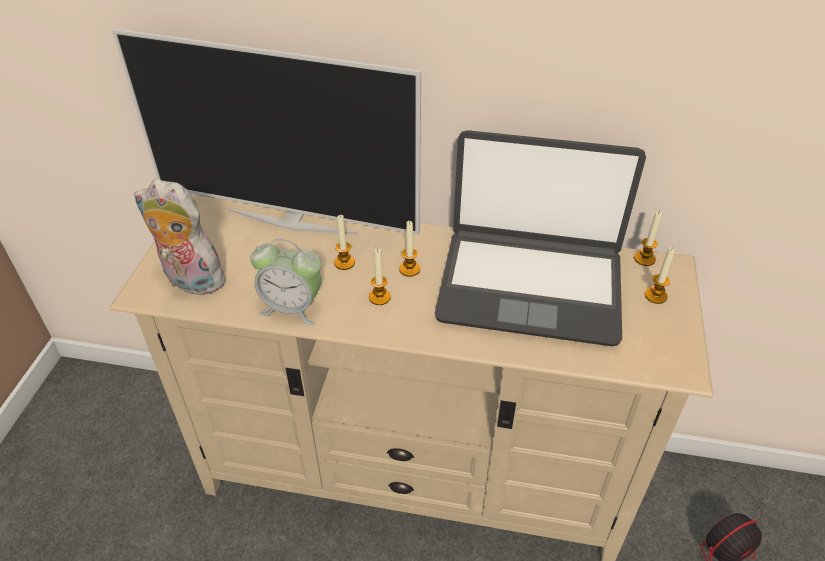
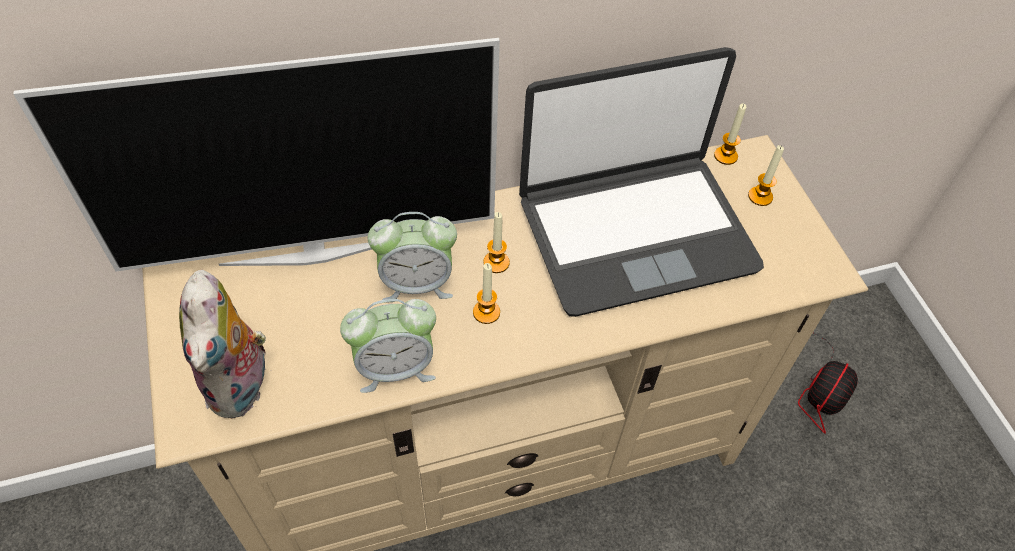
camera: 30 degrees left, 10 degrees up
(190, 281) = (242, 385): plush toy -> plush toy turned 90 degrees counterclockwise
(344, 263) = (416, 283): candle -> alarm clock

